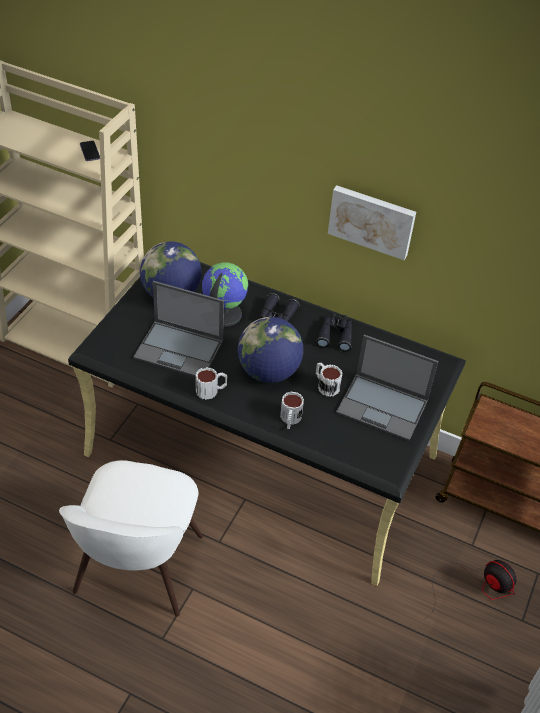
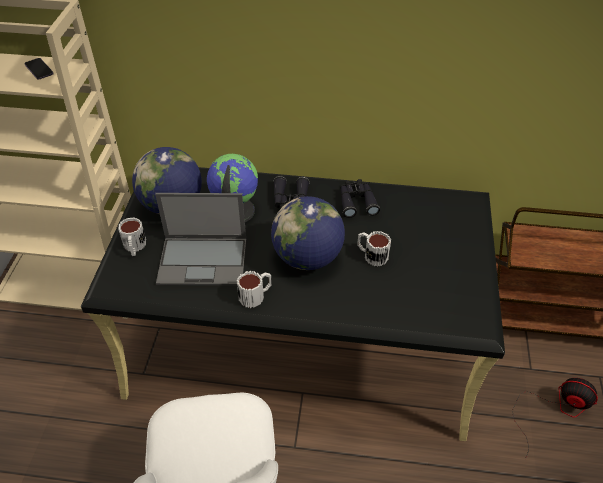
camera: 15 degrees left, 0 degrees up
(290, 420) = (353, 302): mug -> mug (134, 247)
(372, 220) = (376, 68): picture -> none
(383, 407) = (439, 260): laptop -> none

